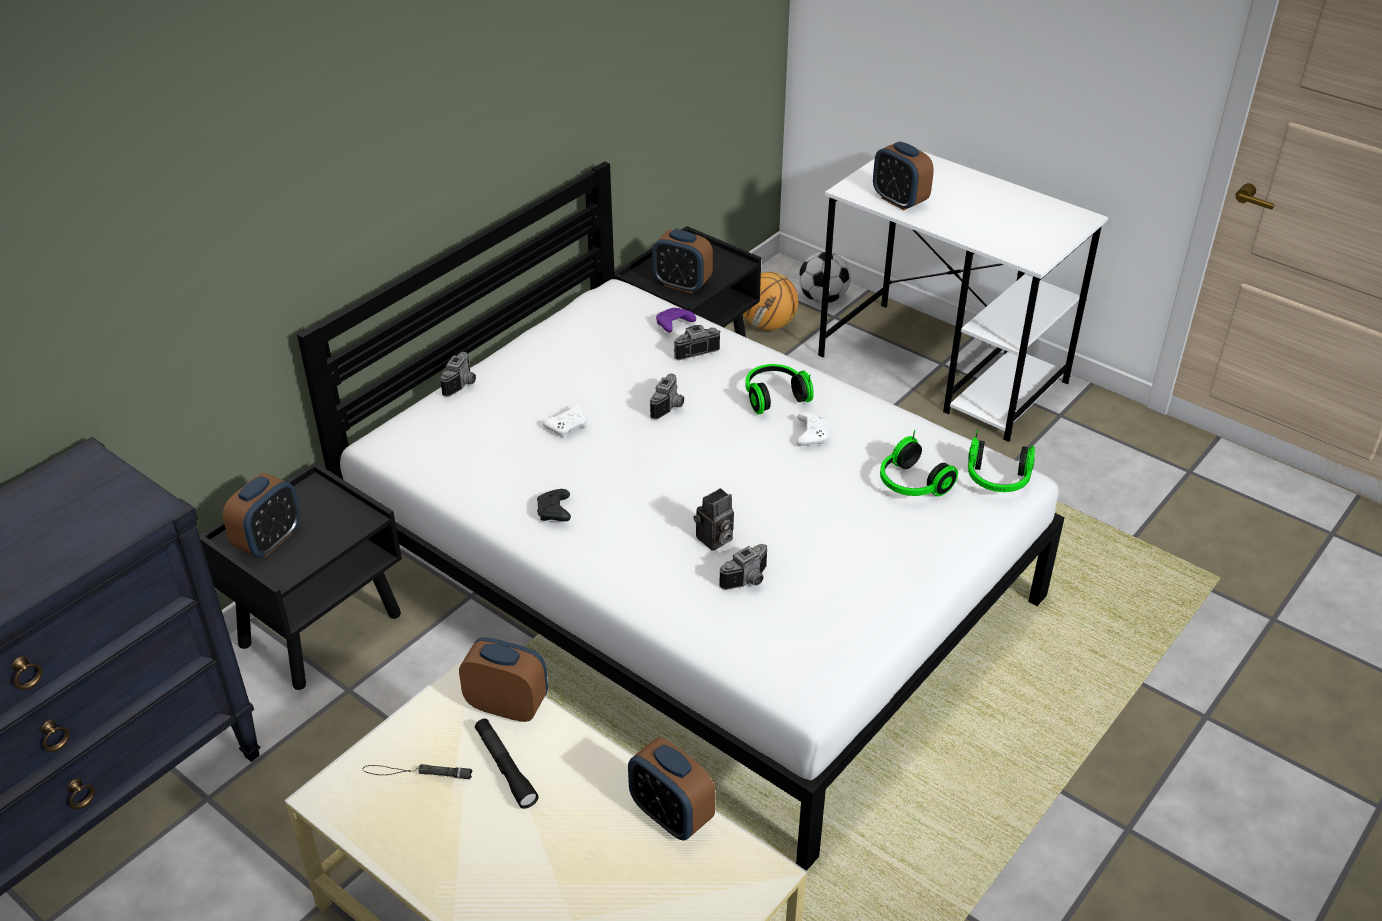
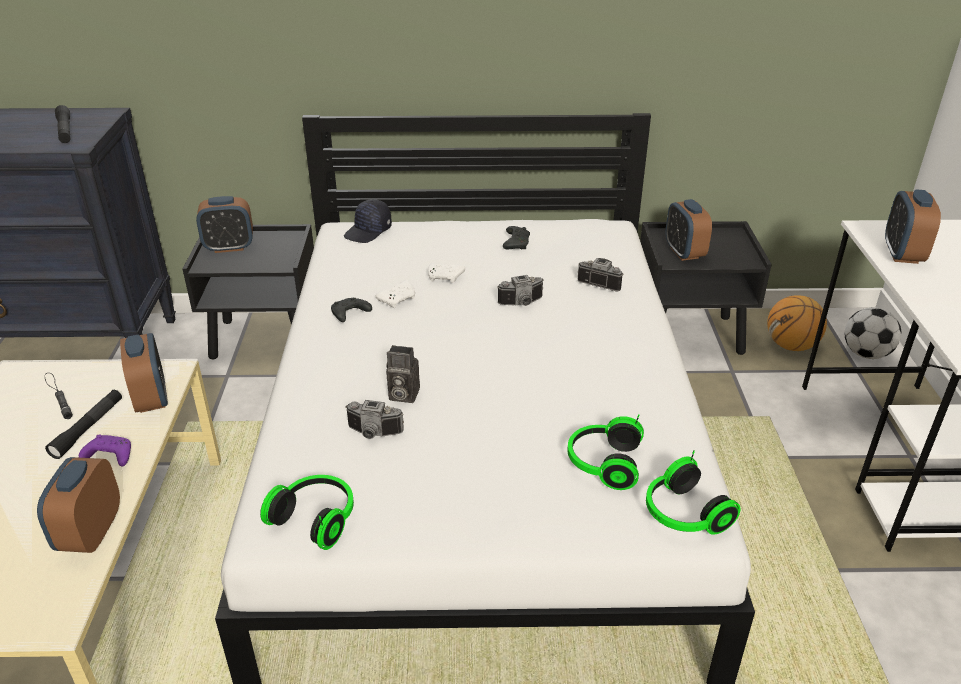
camera: 50 degrees right, 5 degrees down
(94, 505) = (65, 131): none -> black flashlight
(416, 429) = (368, 231): none -> black cap
(463, 384) = (432, 224): camera -> none
(568, 357) = (516, 243): none -> black game controller
(673, 325) = (614, 262): purple game controller -> purple game controller (109, 457)
(774, 396) = (606, 341): headphones -> headphones (316, 518)
(811, 434) = (588, 380): white game controller -> white game controller (398, 299)

